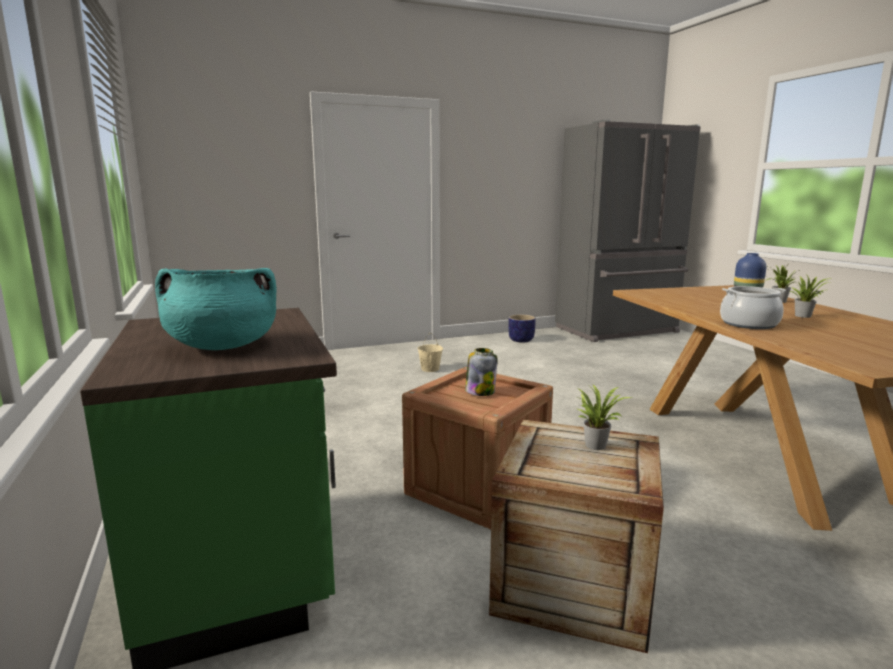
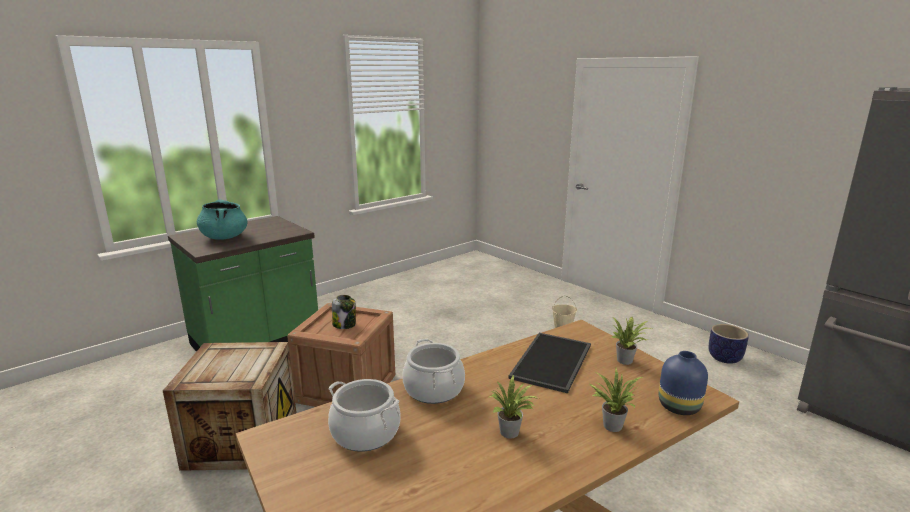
camera: 70 degrees right, 5 degrees up
(595, 444) = (247, 367): potted plant -> potted plant (626, 360)
(692, 300) = (553, 362): none -> tray
(834, 342) = (365, 433): none -> cooking pot

